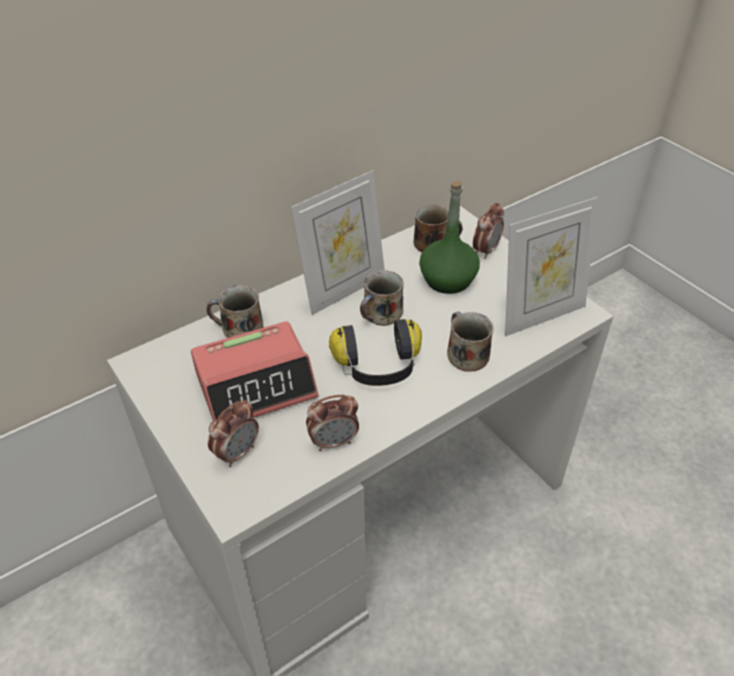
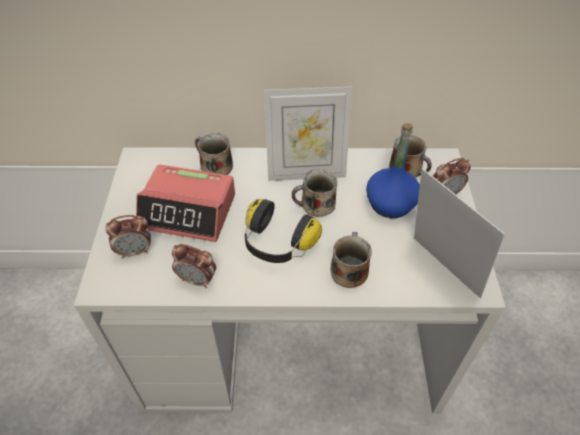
camera: 35 degrees right, 5 degrees up
(447, 280) = (390, 203): green bottle -> blue bottle
(540, 314) = (439, 271): picture frame -> picture frame turned 135 degrees counterclockwise

